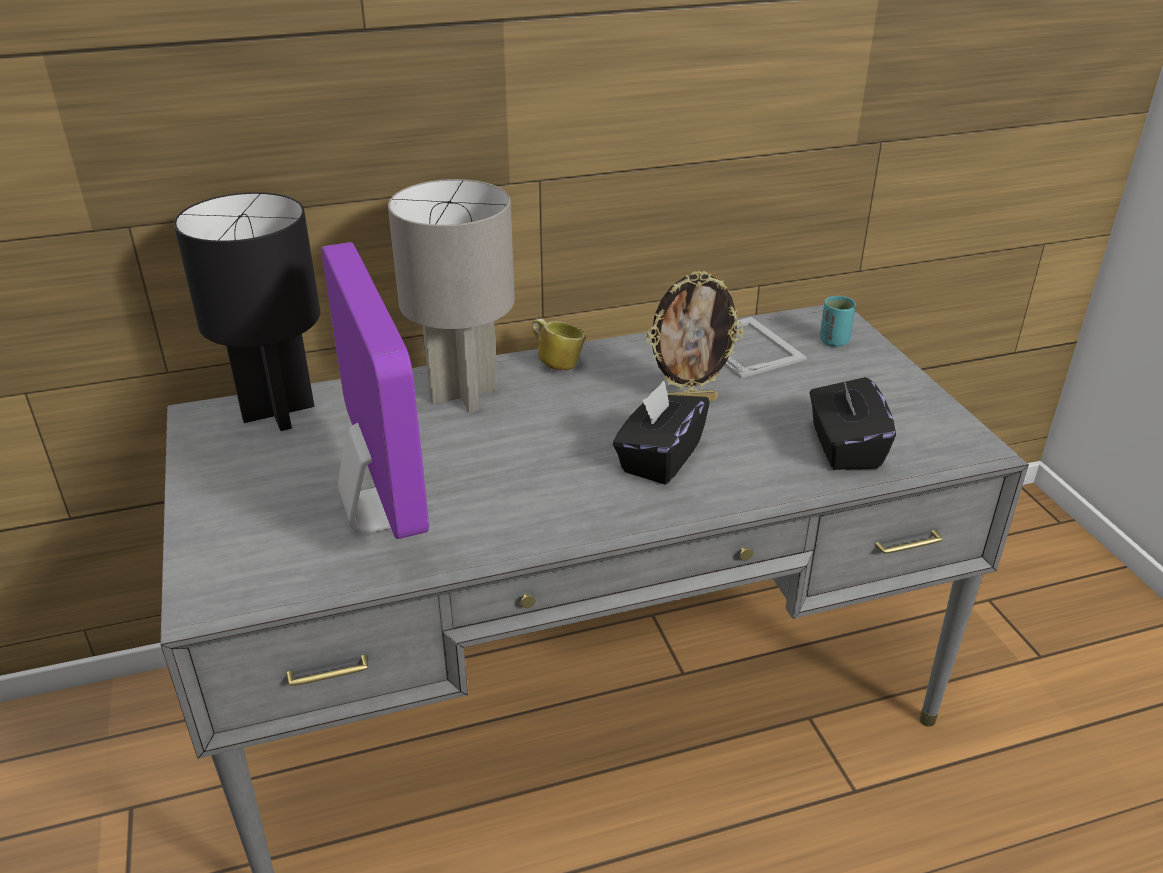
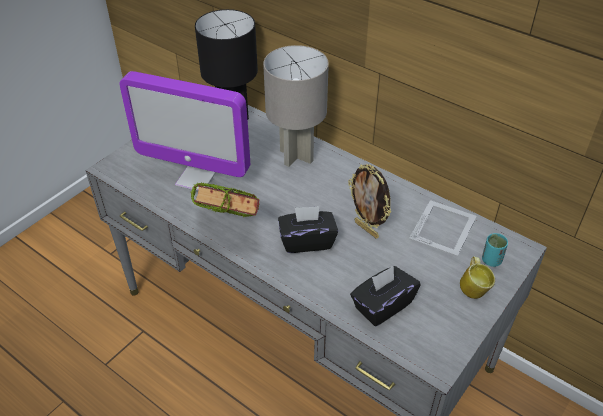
camera: 55 degrees right, 10 degrees up
(382, 509) = (196, 178): monitor -> monitor turned 75 degrees clockwise
(547, 521) = (228, 228): none -> book
(557, 363) = (352, 170): mug -> mug (474, 288)

